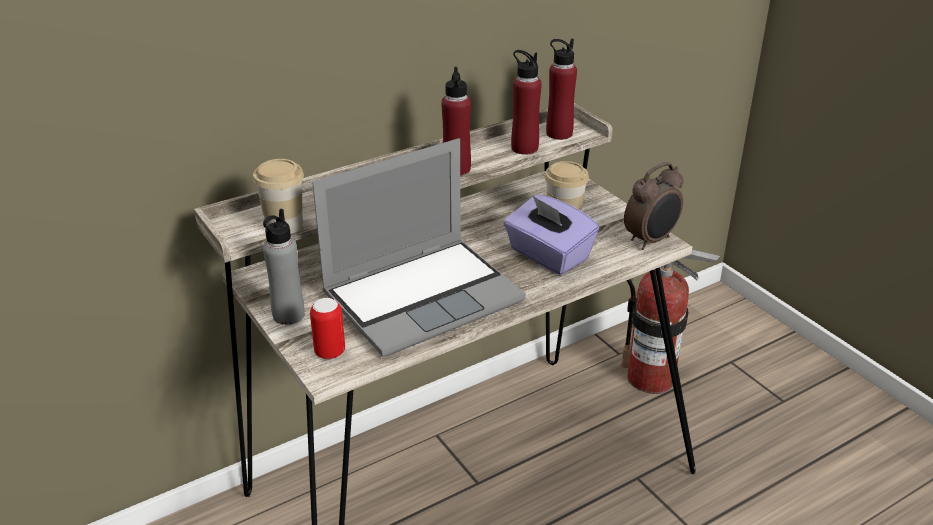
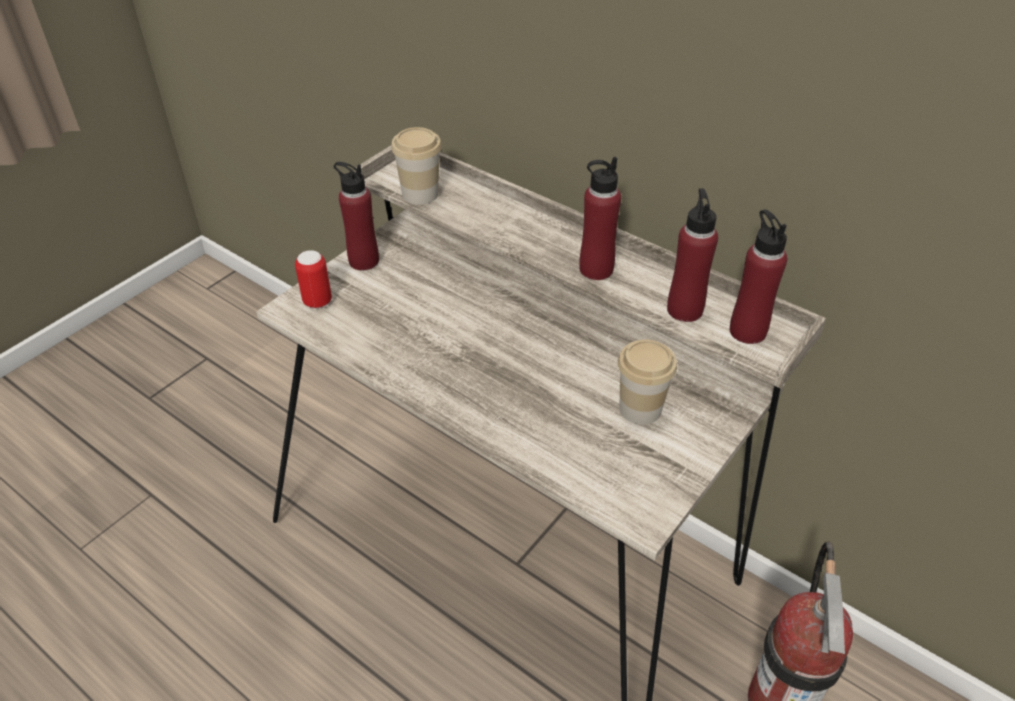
camera: 70 degrees right, 10 degrees up
(288, 315) = (363, 261): grey bottle -> red bottle
(423, 296) = (428, 335): laptop -> none
(548, 256) = (552, 412): purple tissue box -> none
(651, 240) = (642, 504): alarm clock -> none

